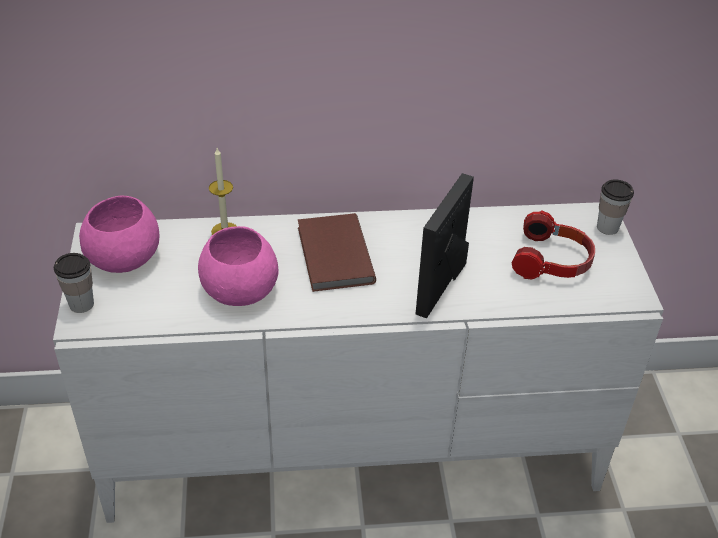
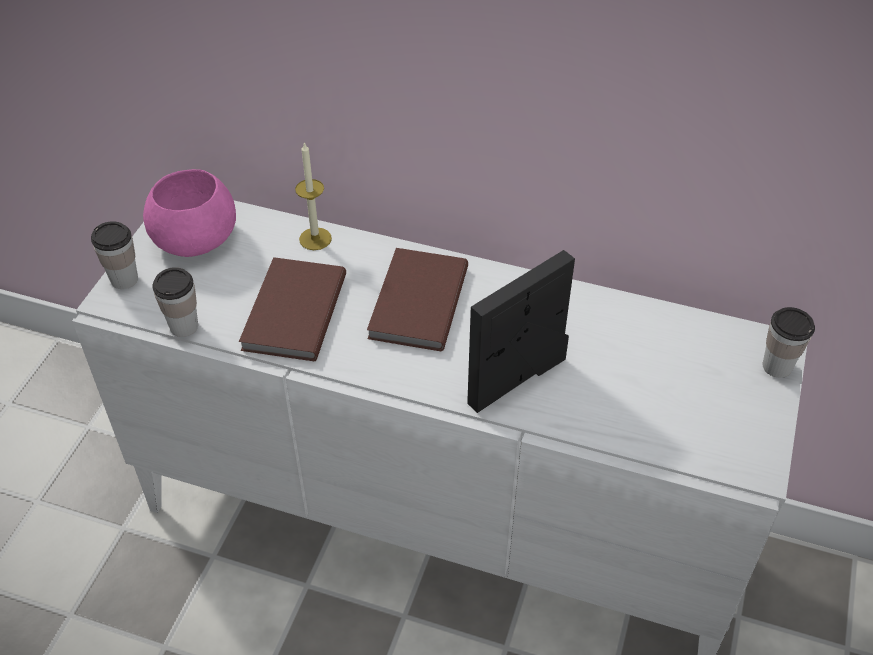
camera: 25 degrees right, 5 degrees up
(157, 325) = (184, 326): none -> cup
(240, 290) = (291, 313): pink bowl -> brown book
(552, 261) = (677, 389): headphones -> none

